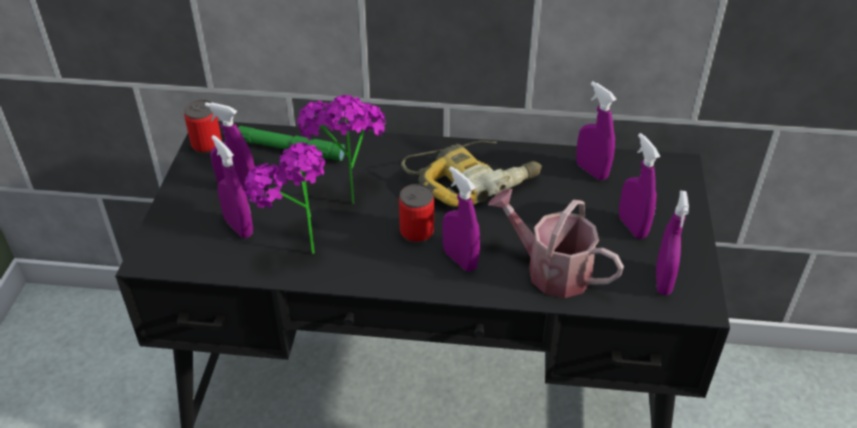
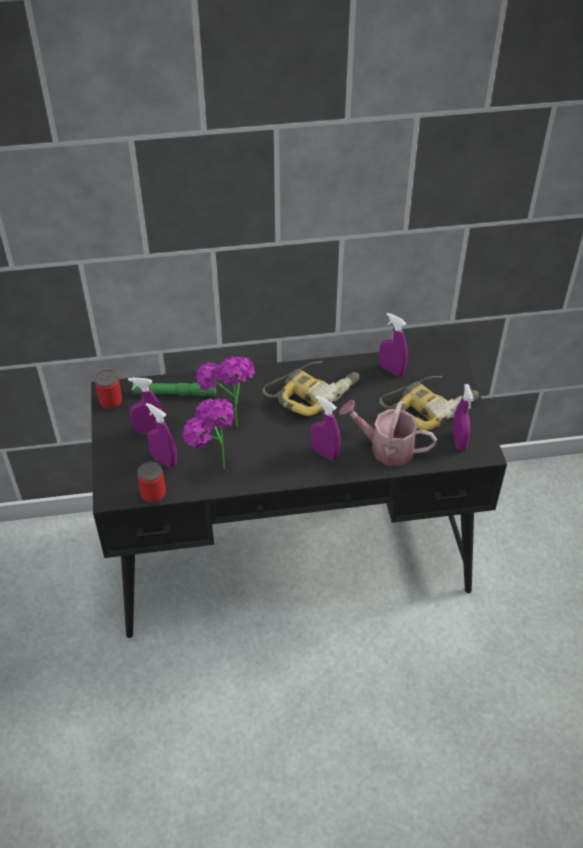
camera: 15 degrees left, 5 degrees up
(416, 232) = (289, 439): can -> can (153, 494)
(632, 227) = (429, 406): purple spray bottle -> power drill

